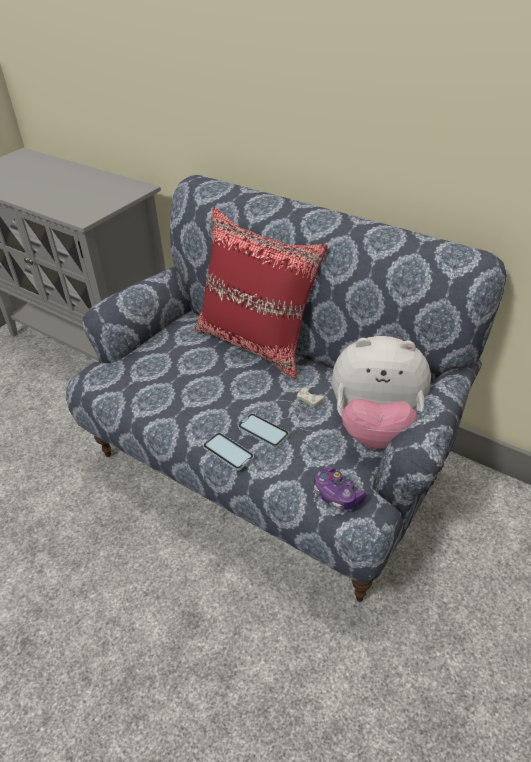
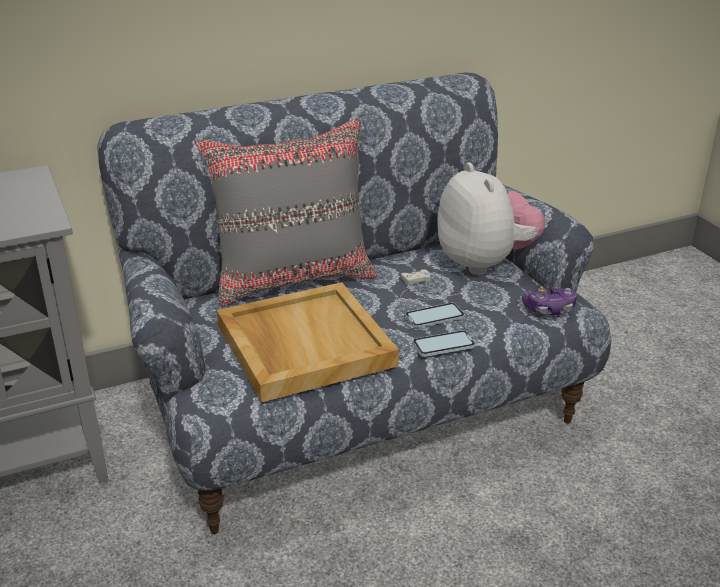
camera: 60 degrees left, 10 degrees down
(175, 384) = (303, 345): none -> beige tray
(256, 343) = (293, 279): red pillow -> grey pillow
(375, 427) = (485, 263): plush toy -> plush toy turned 60 degrees counterclockwise

